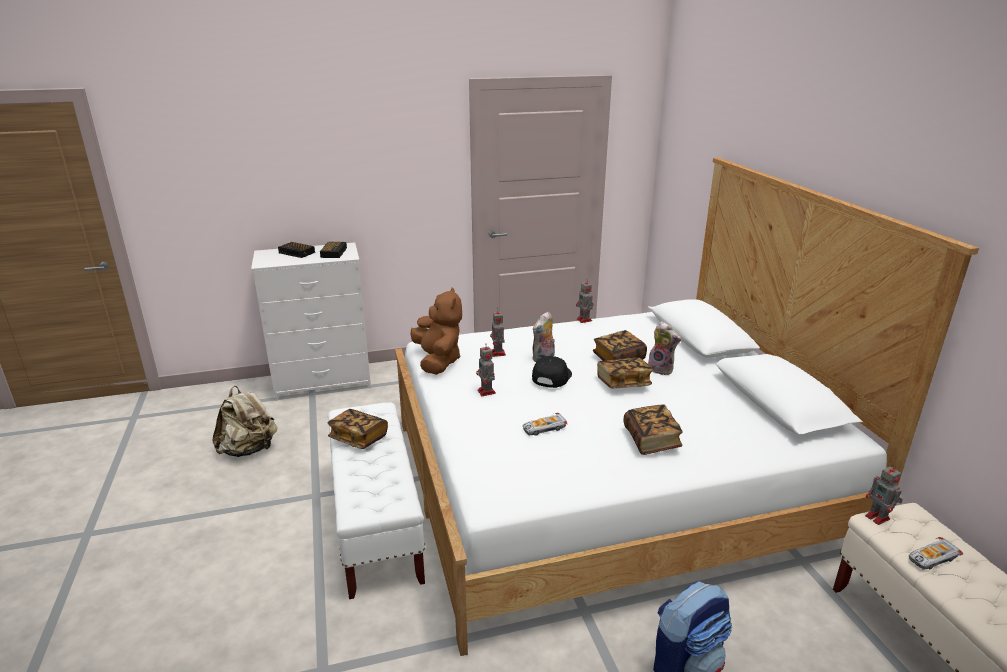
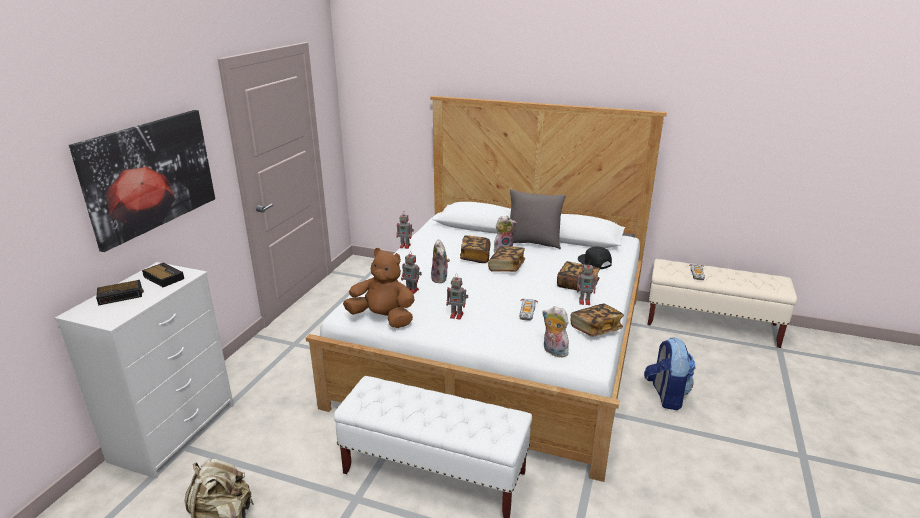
camera: 55 degrees left, 0 degrees up
(358, 438) = (403, 408): book -> book (595, 329)
(364, 169) = (150, 175): none -> picture
(483, 470) = (553, 351): none -> plush toy
(551, 376) = (469, 285): black cap -> black cap (594, 262)
(713, 380) = (533, 243): none -> grey pillow
(878, 518) = (662, 271): toy robot -> toy robot (585, 301)

